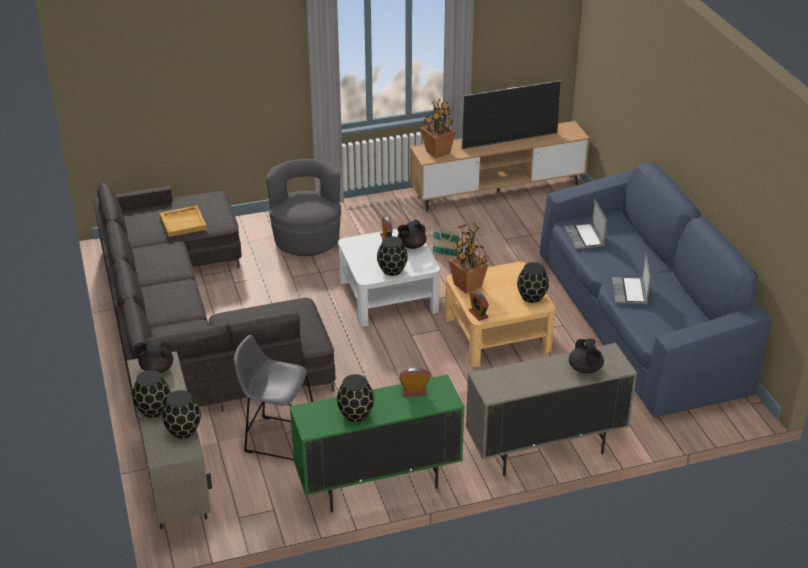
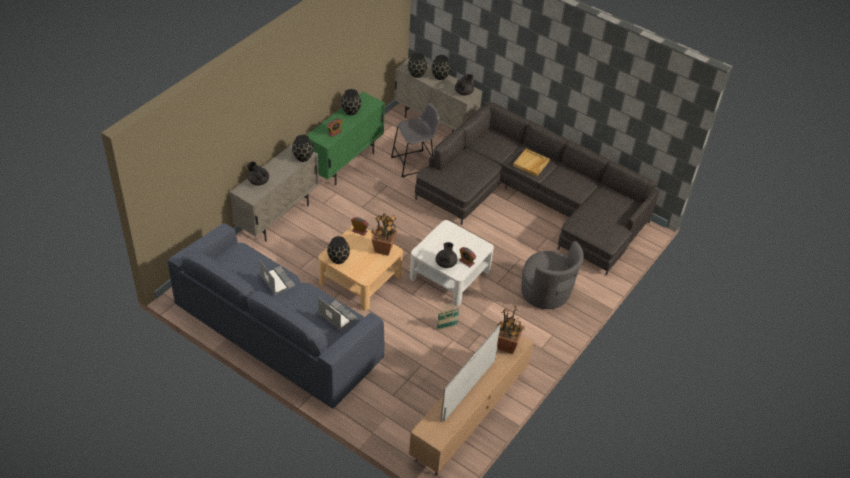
camera: 140 degrees right, 10 degrees up
(183, 223) = (595, 212): beige tray -> beige tray (531, 164)
(392, 270) = (437, 238): black vase -> black vase (302, 157)

